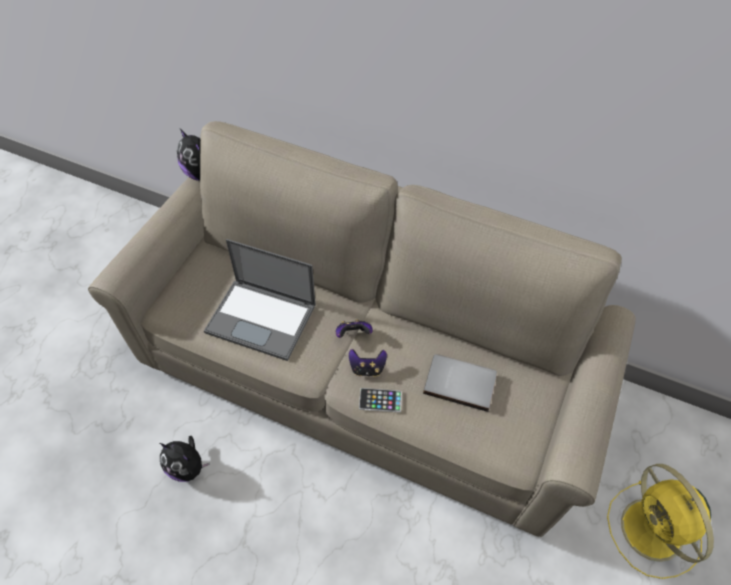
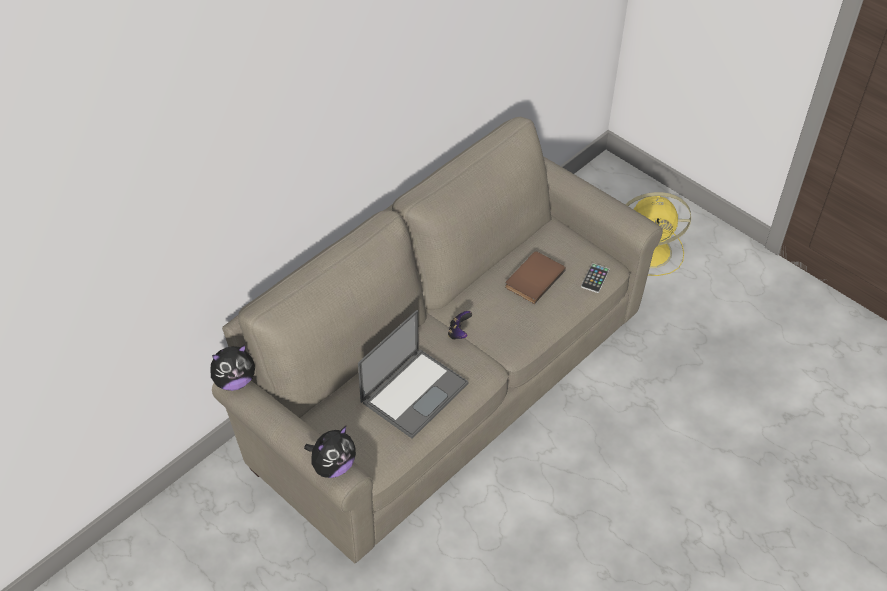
camera: 70 degrees left, 5 degrees down
(187, 467) = (485, 548): plush toy -> plush toy (333, 466)
(367, 368) = (497, 332): game controller -> none
(380, 400) = (530, 332): phone -> phone (595, 278)
(460, 381) = (533, 278): grey book -> brown book

